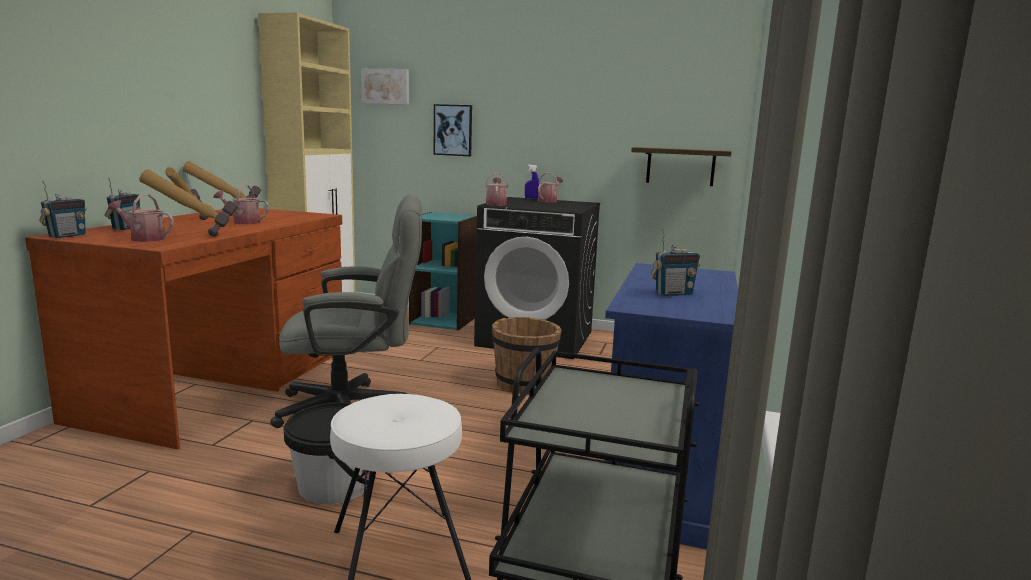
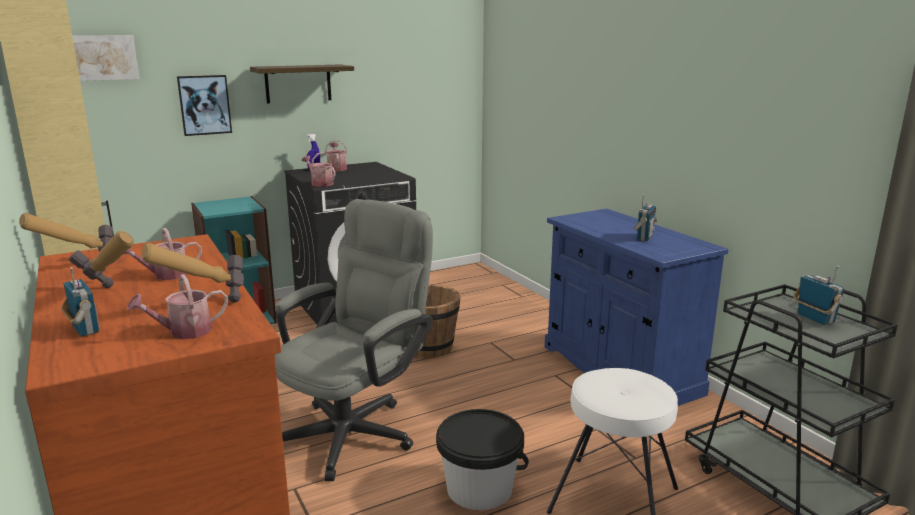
camera: 45 degrees left, 5 degrees up
(67, 236) = (77, 366): radio -> radio (815, 319)
(680, 166) = (436, 118): shelf -> shelf (298, 83)

